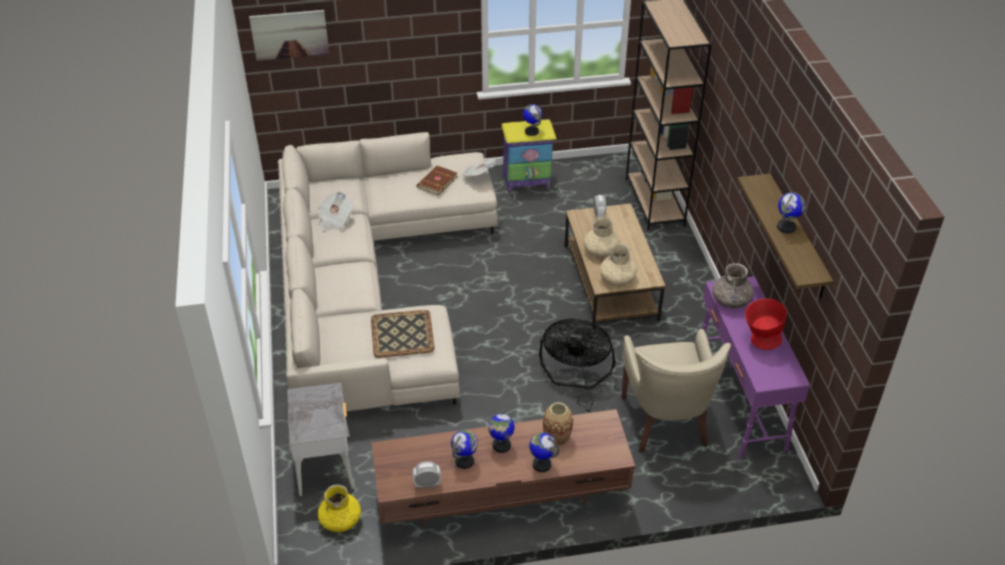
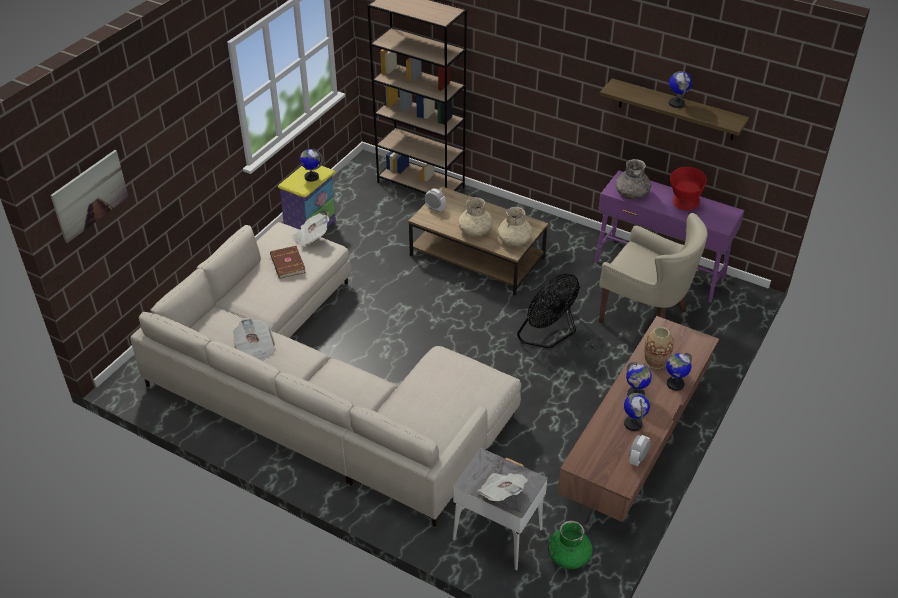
camera: 50 degrees left, 0 degrees up
(304, 419) = (501, 493): none -> newspaper
(341, 520) = (568, 556): yellow vase -> green vase
(402, 333) = (449, 384): tray -> none

